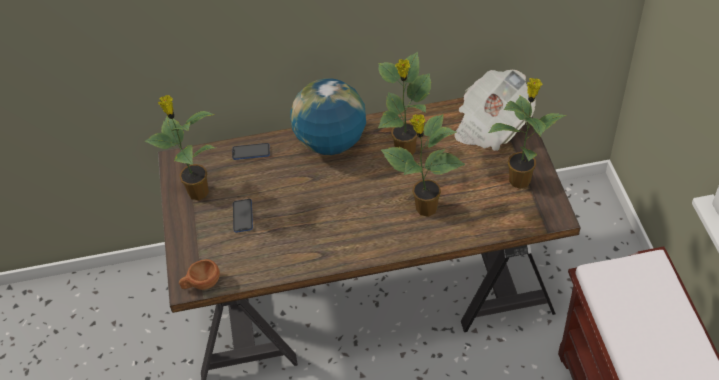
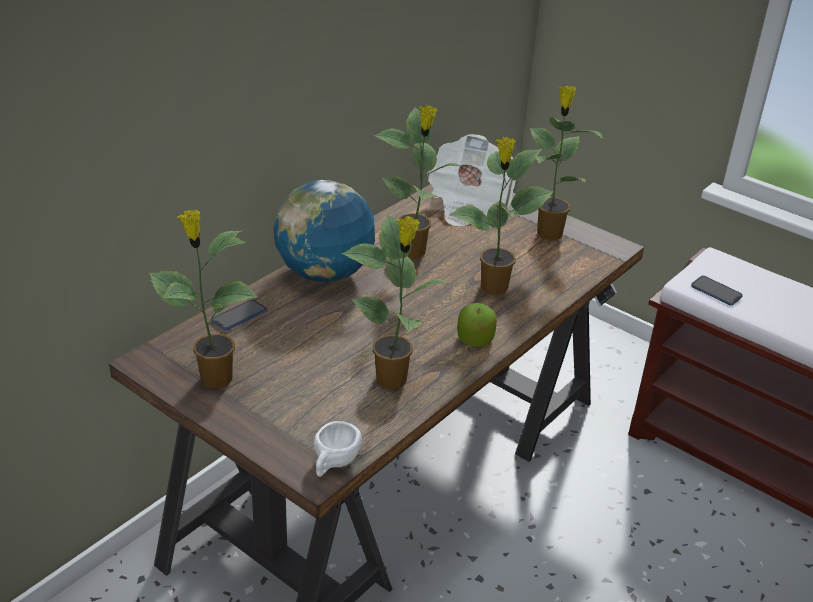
camera: 45 degrees left, 15 degrees down
(201, 284) = (334, 464): brown cup -> white cup
(243, 216) = (303, 377): phone -> phone (716, 291)
(288, 246) = (393, 380): none -> potted plant
(368, 243) = (475, 339): none -> apple

